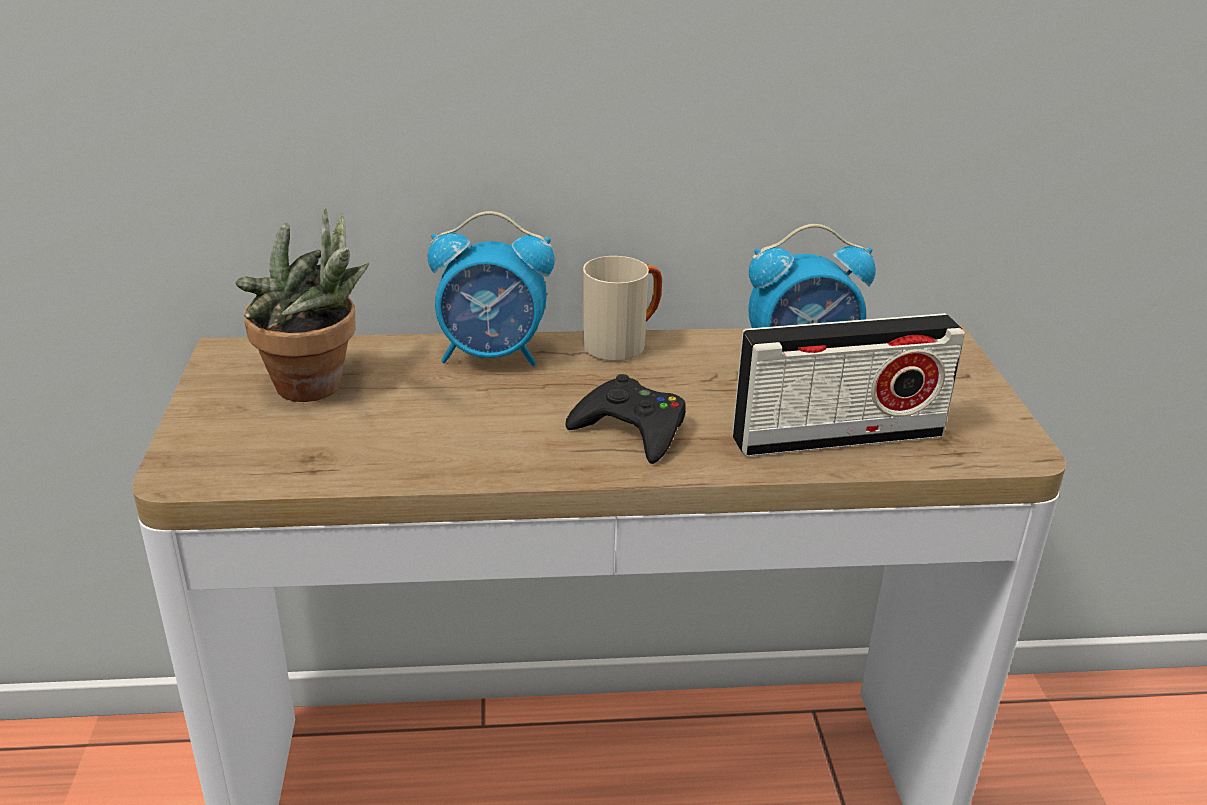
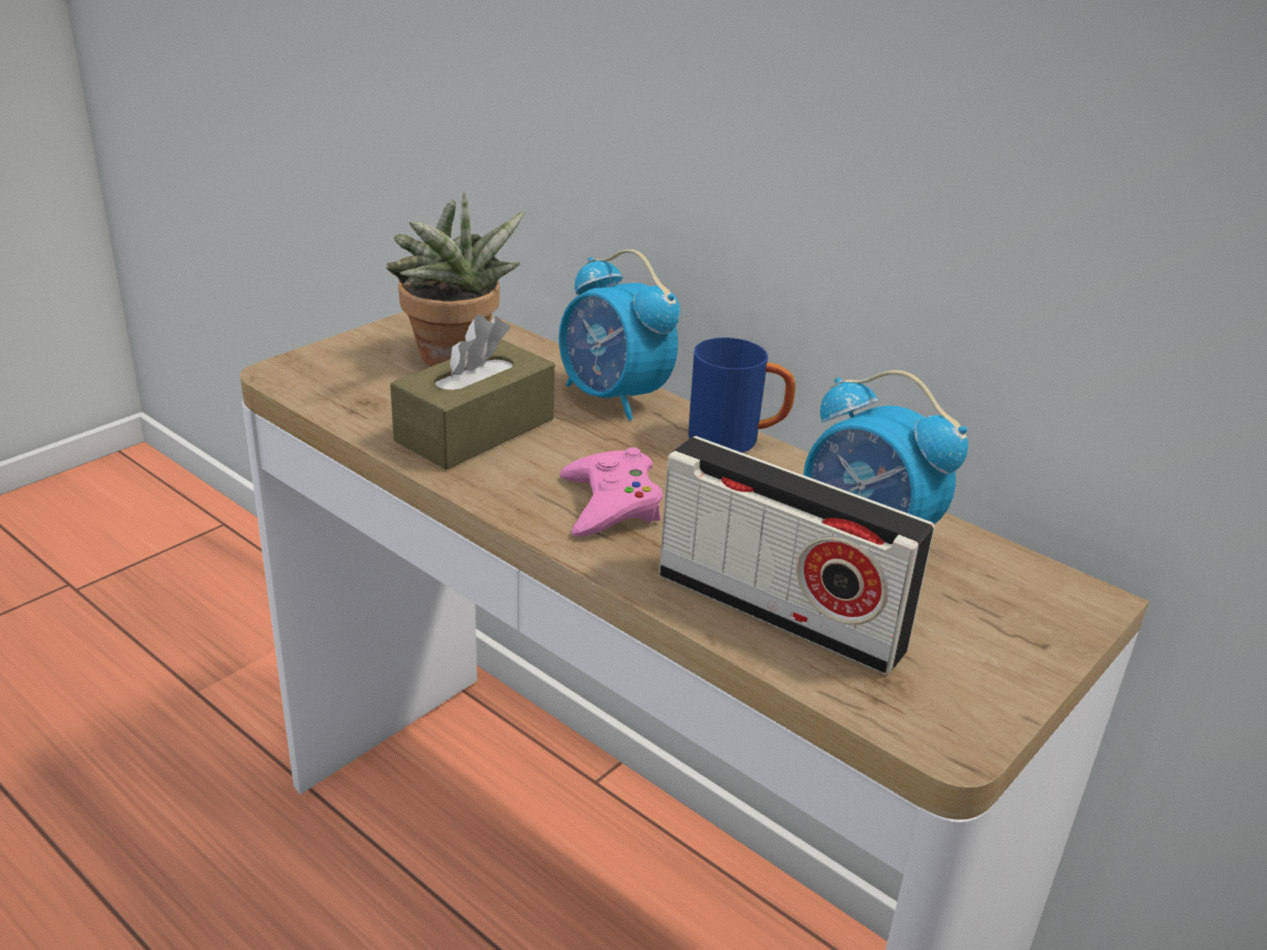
camera: 45 degrees right, 0 degrees up
(442, 431) = (475, 430): none -> brown tissue box
(623, 343) = (737, 441): beige mug -> blue mug
(631, 429) = (610, 504): black game controller -> pink game controller

